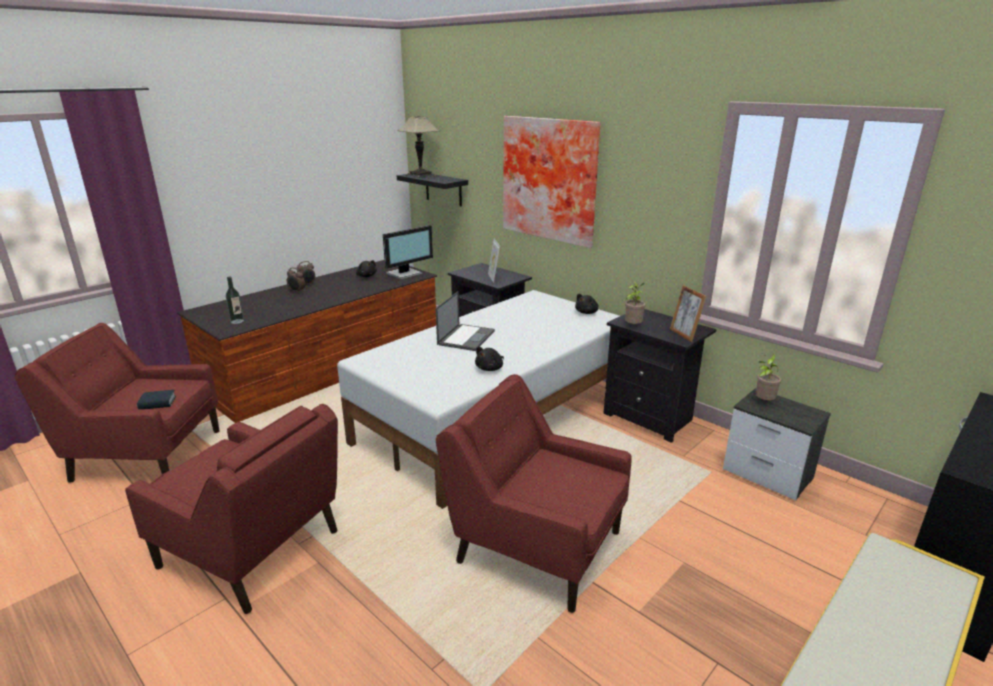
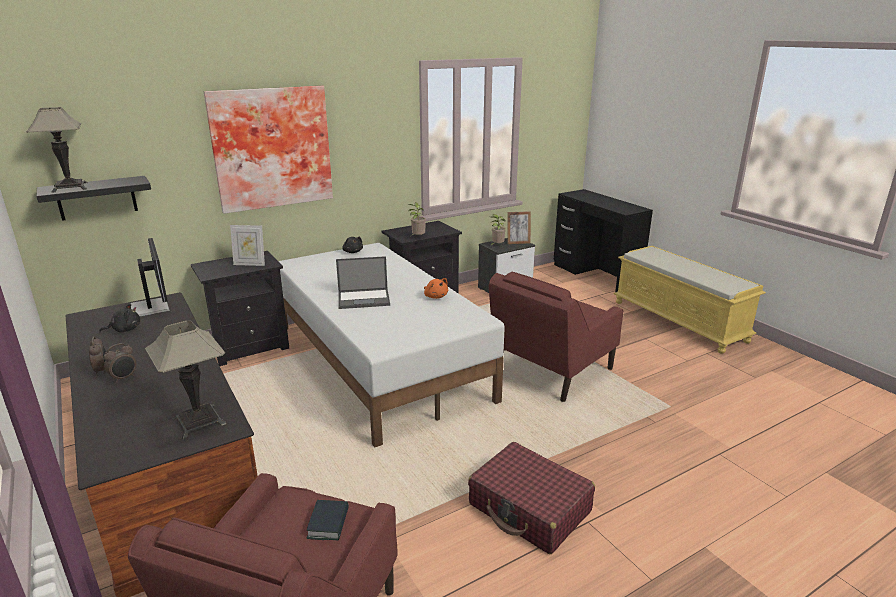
camera: 75 degrees left, 0 degrees up
(237, 321) = (198, 421): bottle -> table lamp
(252, 551) = (529, 508): red armchair -> red suitcase
(466, 337) = (364, 299): laptop -> laptop turned 135 degrees clockwise
(490, 368) = (435, 296): black plush toy -> orange plush toy
(684, 335) = (442, 228): picture frame -> picture frame (518, 242)

